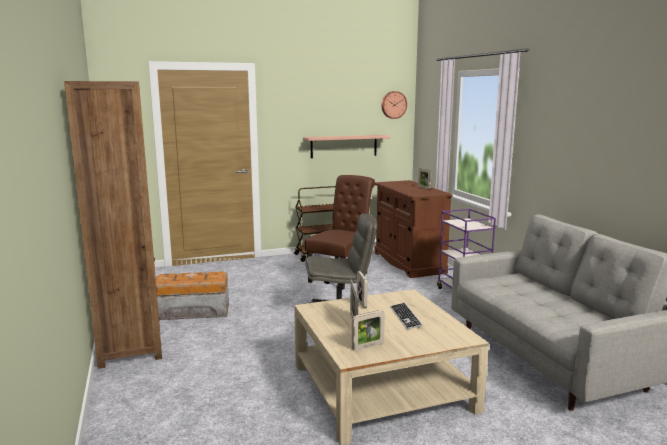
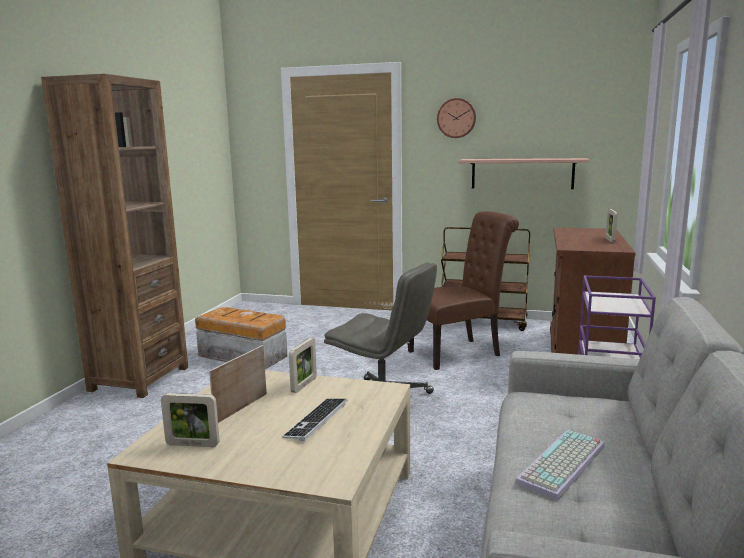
camera: 35 degrees right, 0 degrees up
(393, 105) = (608, 112): wall clock -> wall clock (456, 118)
(538, 304) = (563, 465): none -> keyboard

